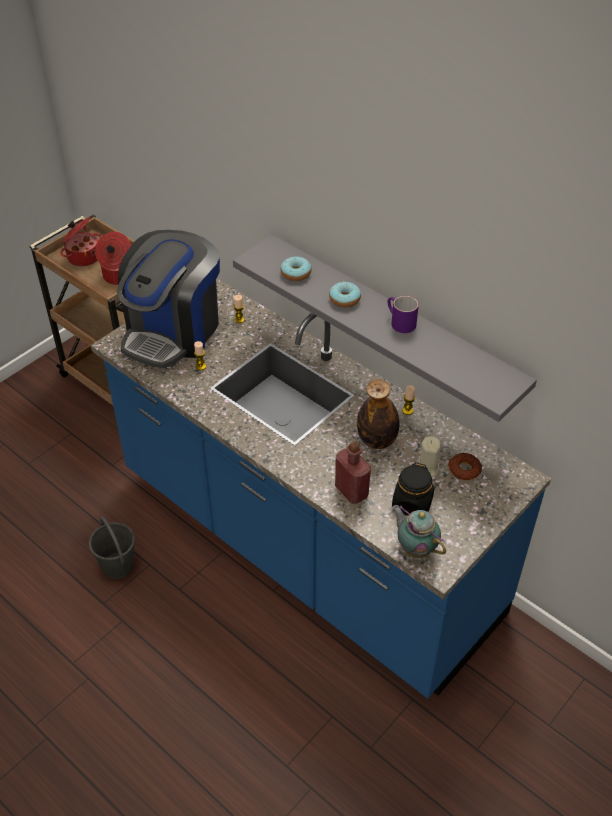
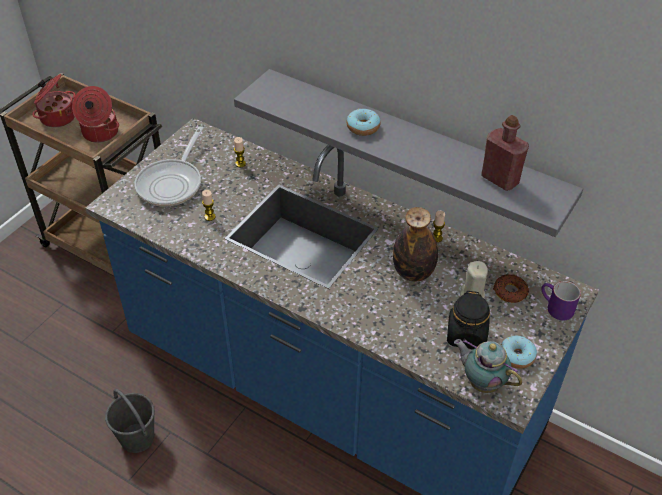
camera: 10 degrees left, 0 degrees up
(173, 331) = (172, 183): coffee machine -> frying pan
(296, 273) = (304, 106): donut -> donut (516, 356)
(351, 491) = (400, 330): red bottle -> red bottle (500, 179)
(399, 323) = (426, 145): purple mug -> purple mug (555, 308)

